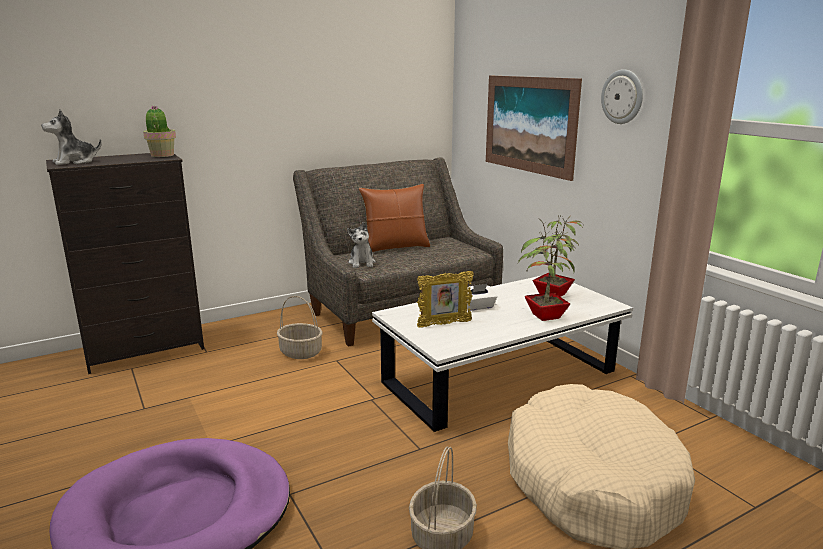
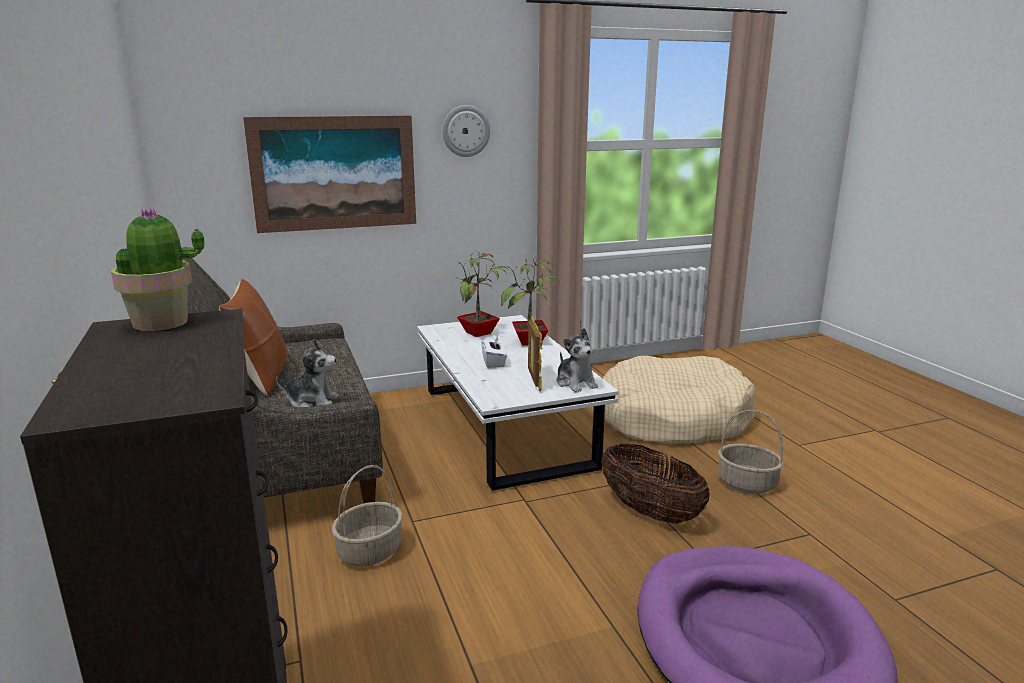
camera: 80 degrees left, 0 degrees up
(75, 162) = (155, 389): plush toy -> plush toy (575, 383)
(366, 463) = (650, 512): none -> basket

